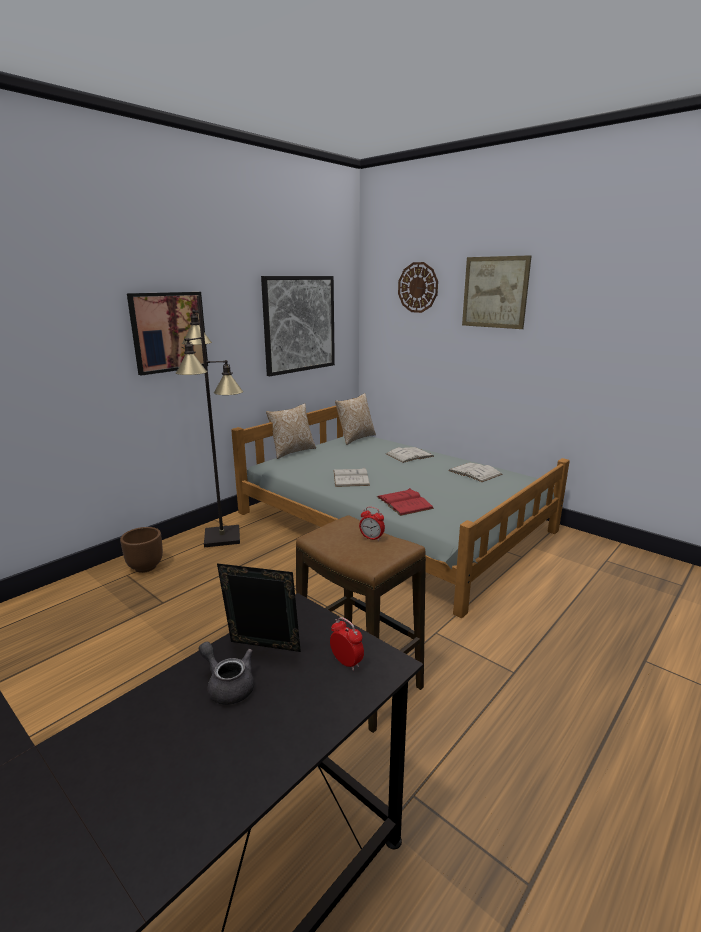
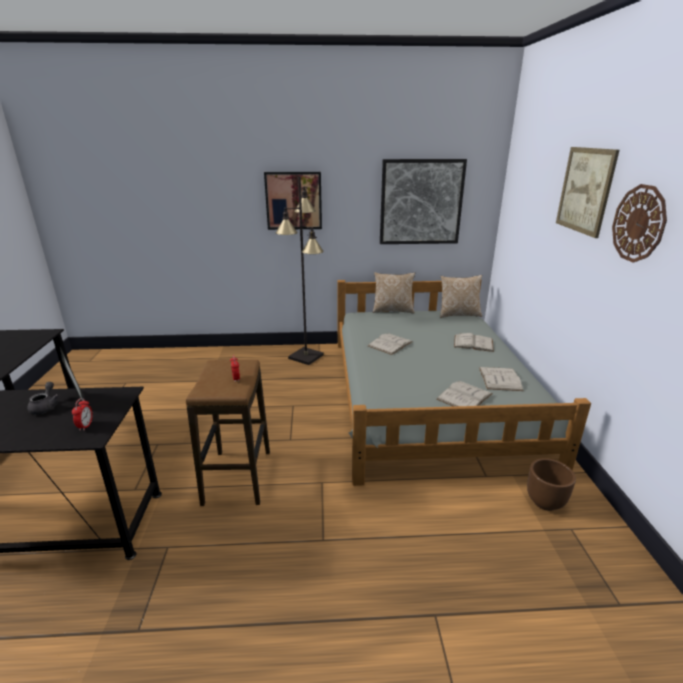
camera: 45 degrees right, 5 degrees up
(146, 567) = (247, 357): brown planter -> brown planter (545, 502)
(404, 502) = (389, 377): red book -> none
(418, 287) = (537, 176): wall clock -> wall clock (638, 223)
(480, 493) = (464, 396): none -> white book

